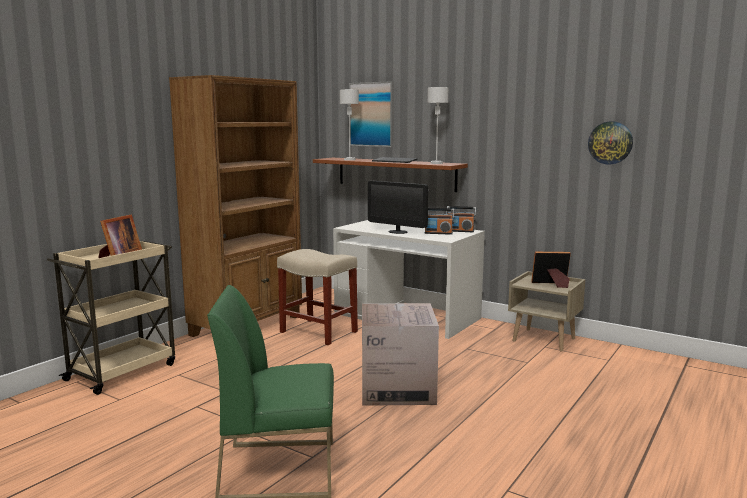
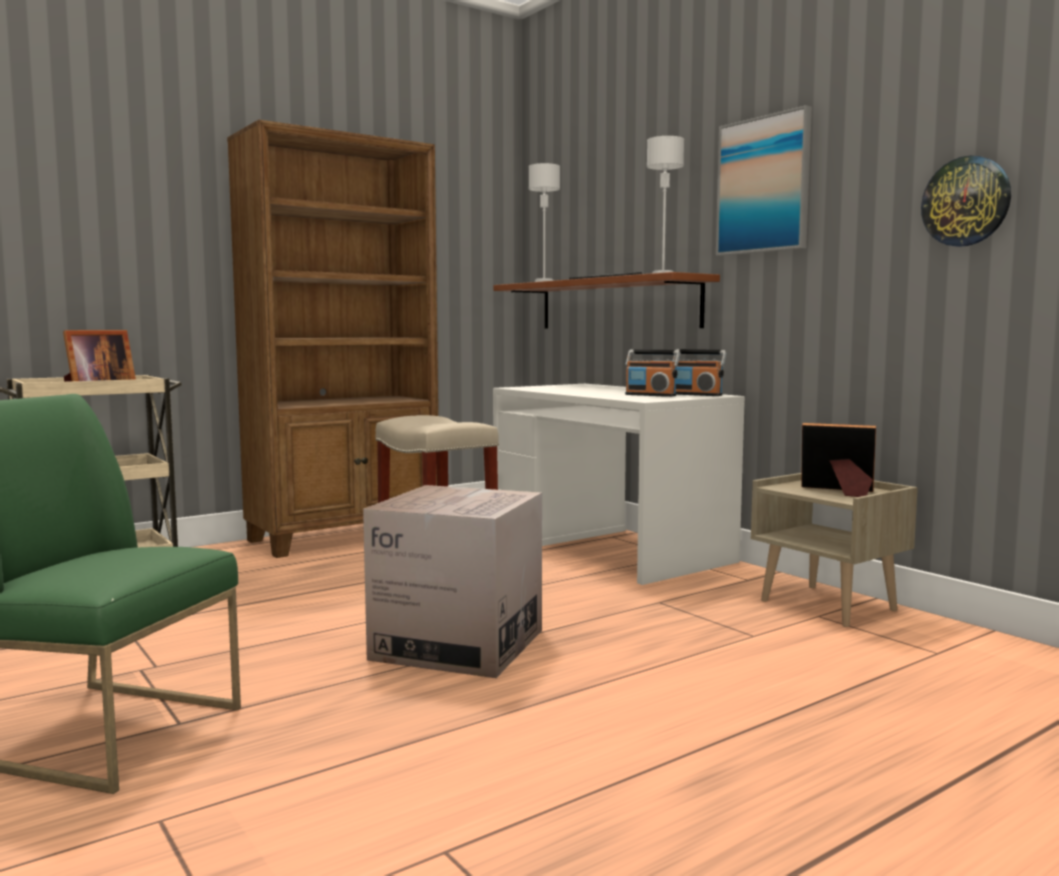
camera: 20 degrees right, 5 degrees down
(372, 114) = (586, 208): picture -> picture (763, 185)
(398, 232) = (584, 392): monitor -> none

